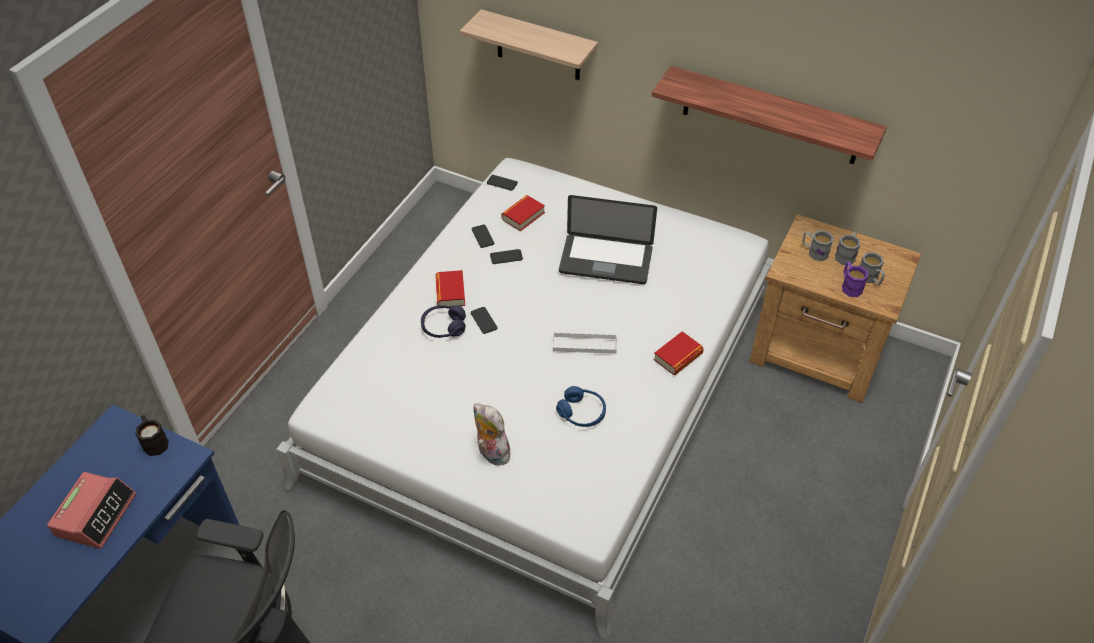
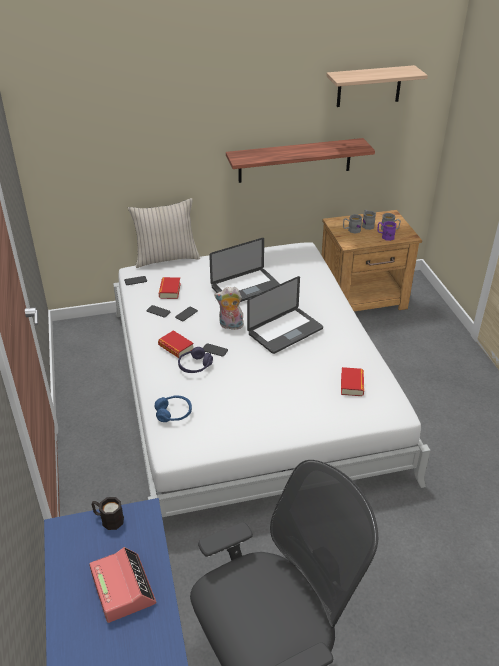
camera: 40 degrees left, 10 degrees down
(491, 453) = (302, 410): plush toy -> plush toy (230, 326)
(538, 46) = (127, 175): shelf -> shelf (369, 86)
(566, 170) = (166, 258): none -> beige pillow
(582, 412) = (324, 363): blue headphones -> blue headphones (173, 413)
(584, 344) = (285, 331): white tray -> laptop
(678, 357) = (337, 312): book -> book (352, 384)

